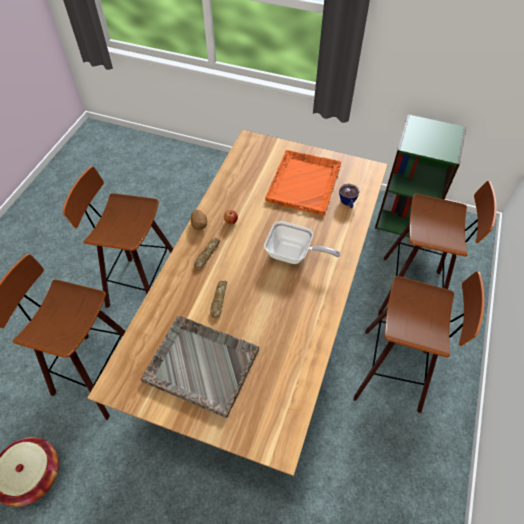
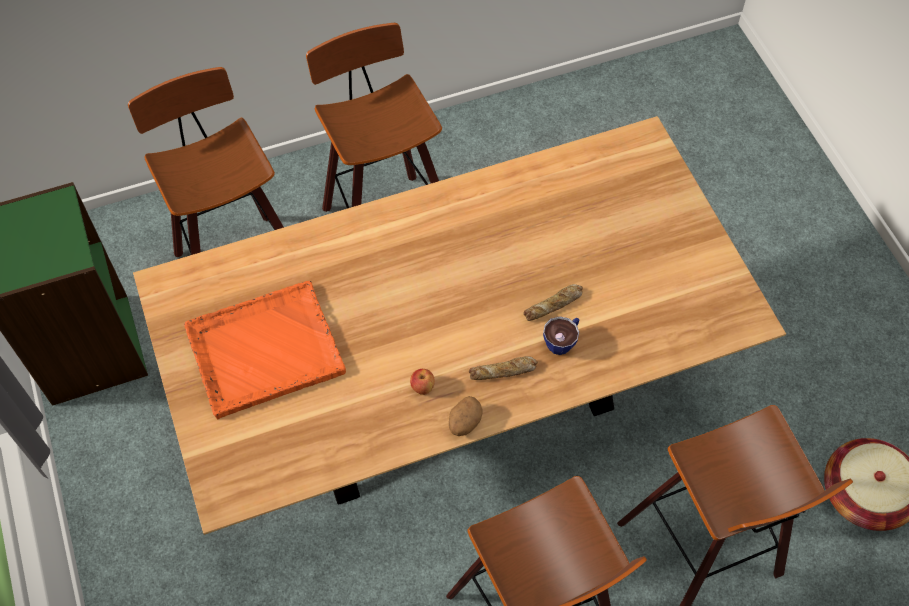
camera: 130 degrees left, 5 degrees up
(200, 364) = (643, 261): grey tray -> none
(293, 254) = (411, 276): frying pan -> none
(348, 203) = (262, 272): cup -> cup (562, 341)

